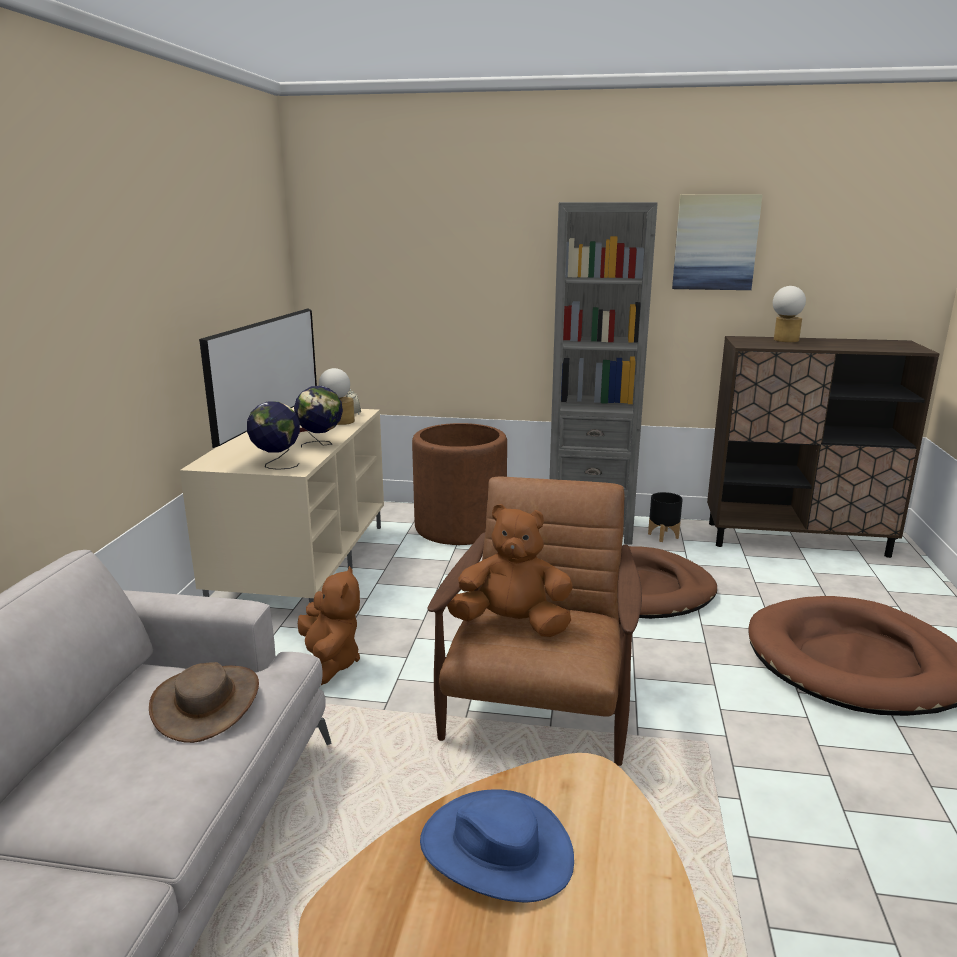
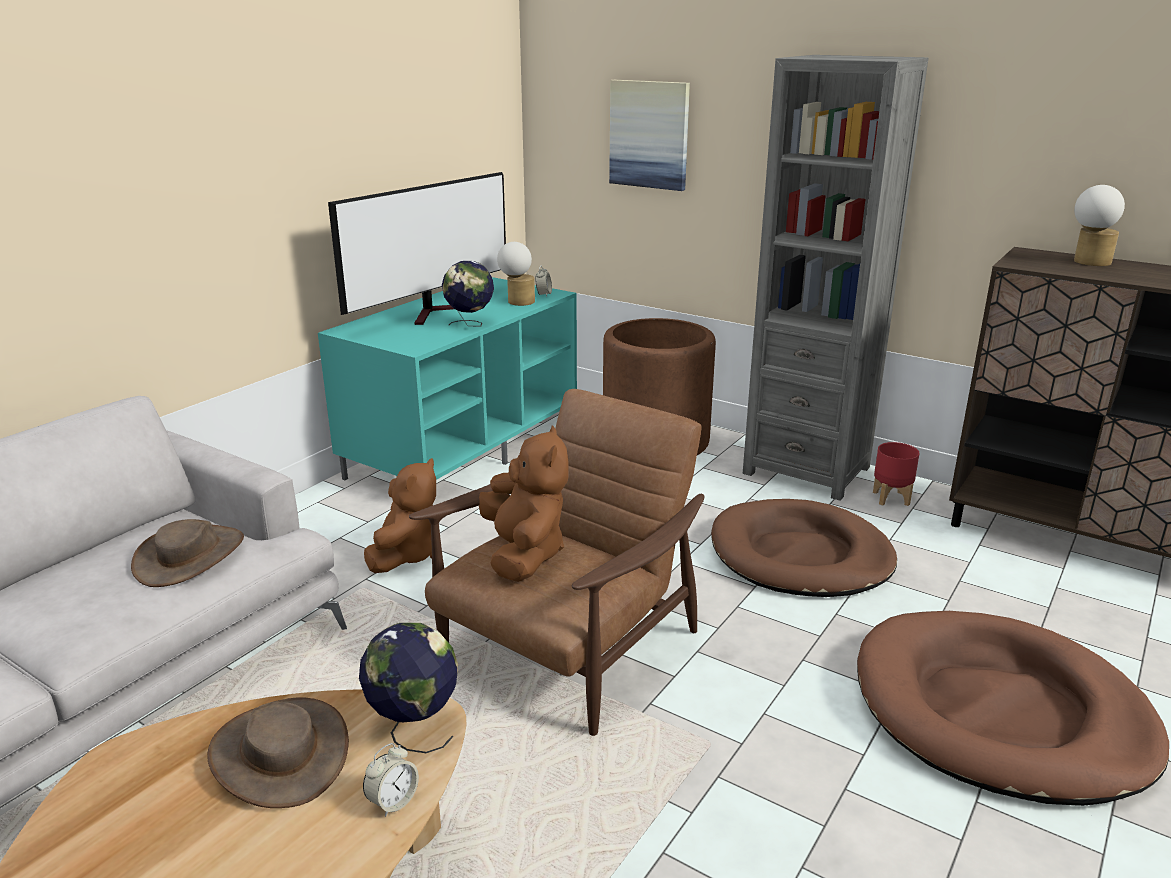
camera: 25 degrees right, 5 degrees up
(276, 464) = (404, 340): globe -> globe (414, 730)
(302, 564) = (463, 449): beige tv stand -> turquoise tv stand
(496, 849) = (280, 753): blue hat -> brown hat
(512, 624) = (524, 554): brown plush toy -> brown plush toy turned 45 degrees clockwise
(637, 852) = (393, 801): none -> alarm clock
(663, 536) = (891, 498): black planter -> red planter
(715, 242) = (1013, 116): picture -> picture (649, 134)

